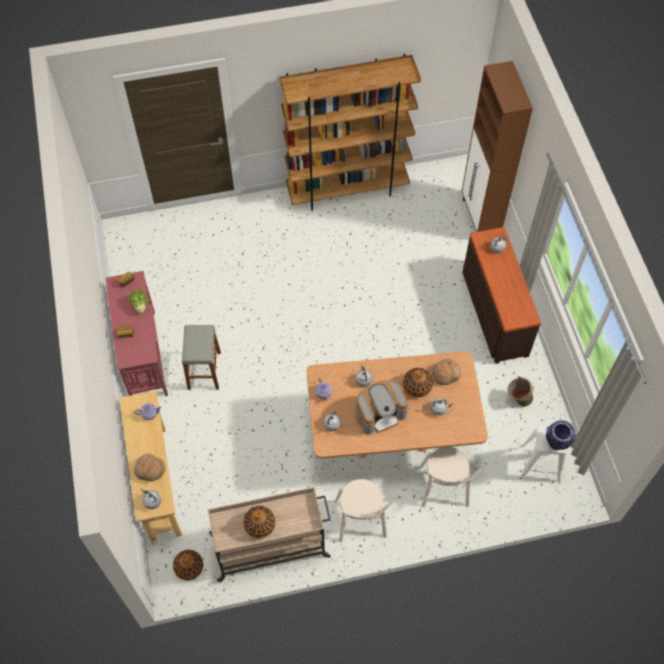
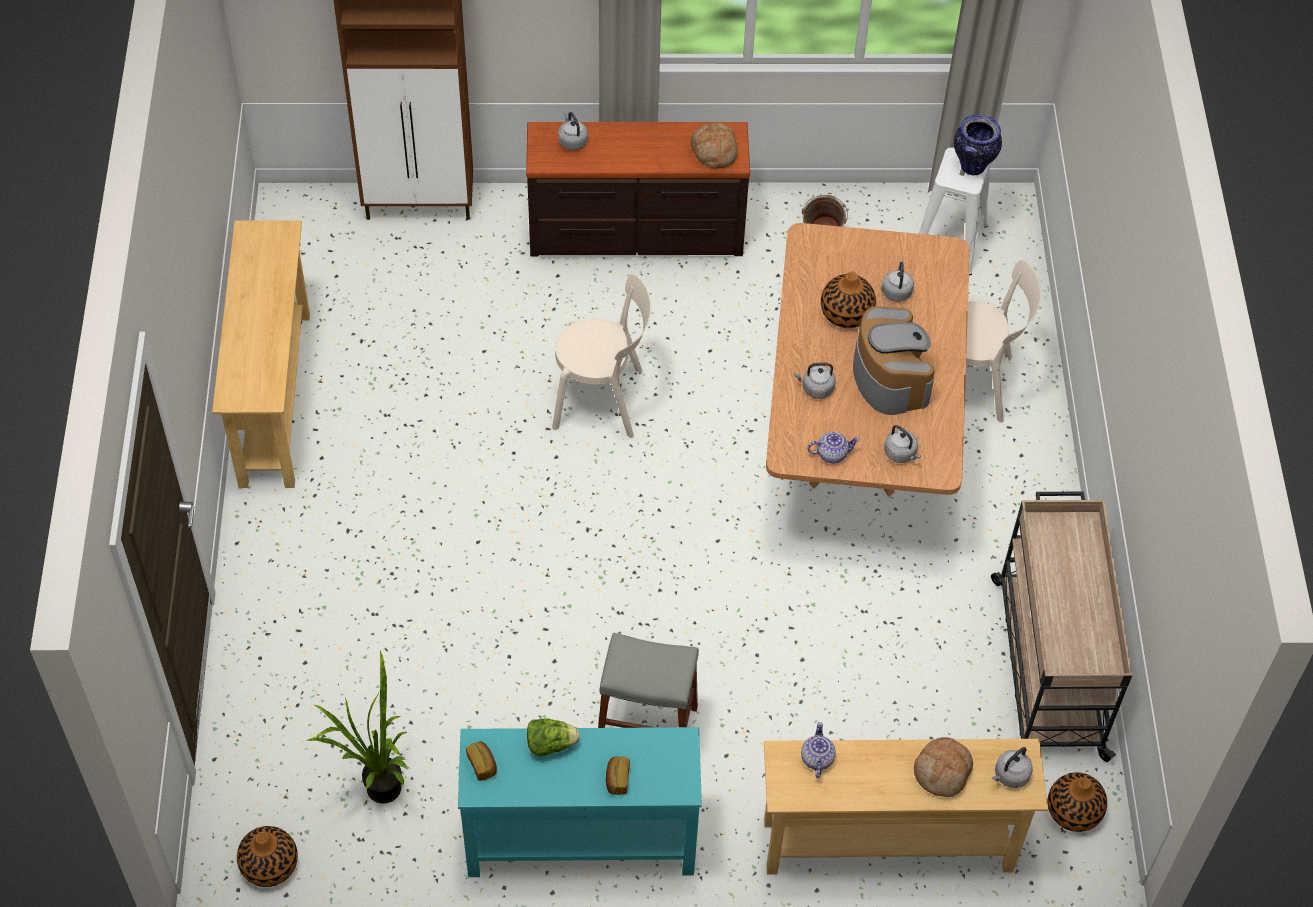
camera: 80 degrees left, 5 degrees down
(143, 354) = (580, 839): red console table -> turquoise console table
(155, 274) = (375, 790): none -> potted plant
(260, 525) = (1077, 605): vase -> vase (269, 865)
(348, 190) = (274, 398): brown bookcase -> beige console table
(361, 521) = (1016, 517): beige chair -> beige chair (603, 400)
(445, 374) = (828, 267): bread -> bread (714, 151)

